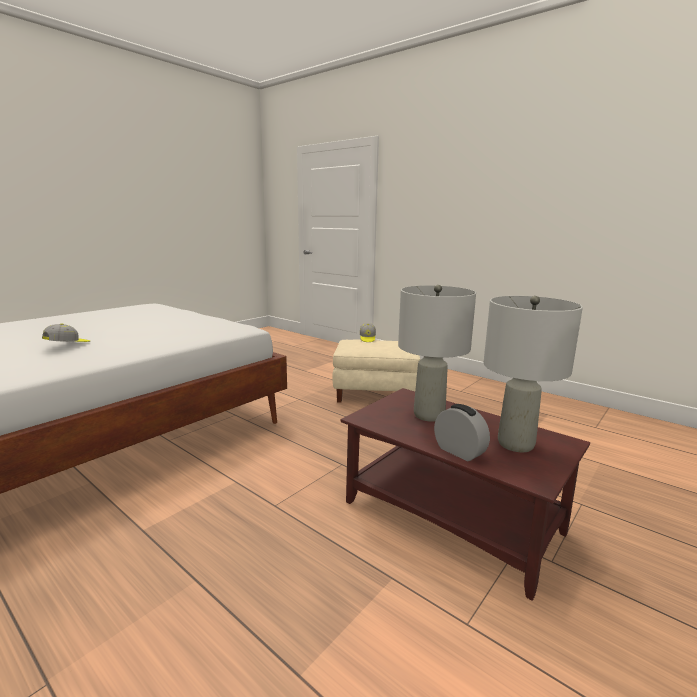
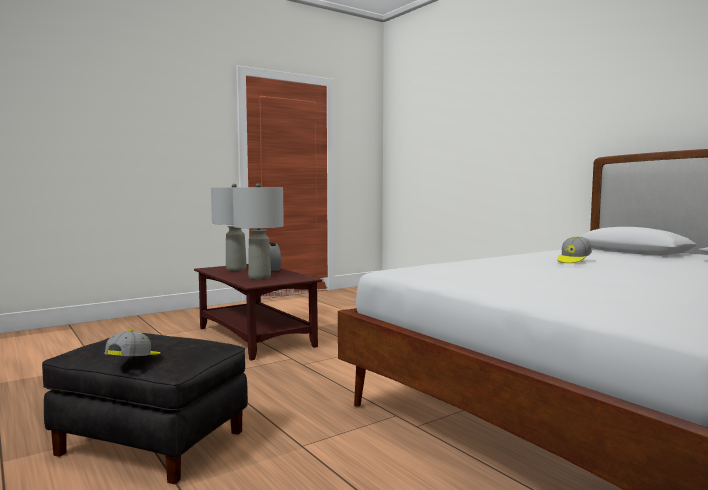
camera: 165 degrees left, 10 degrees down
(376, 393) = (150, 443): beige ottoman -> black ottoman

